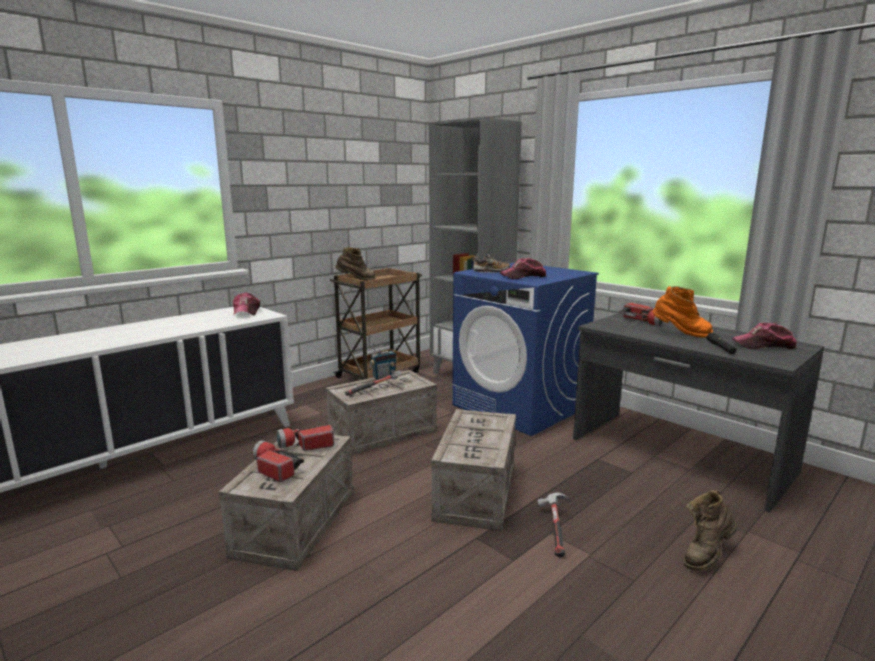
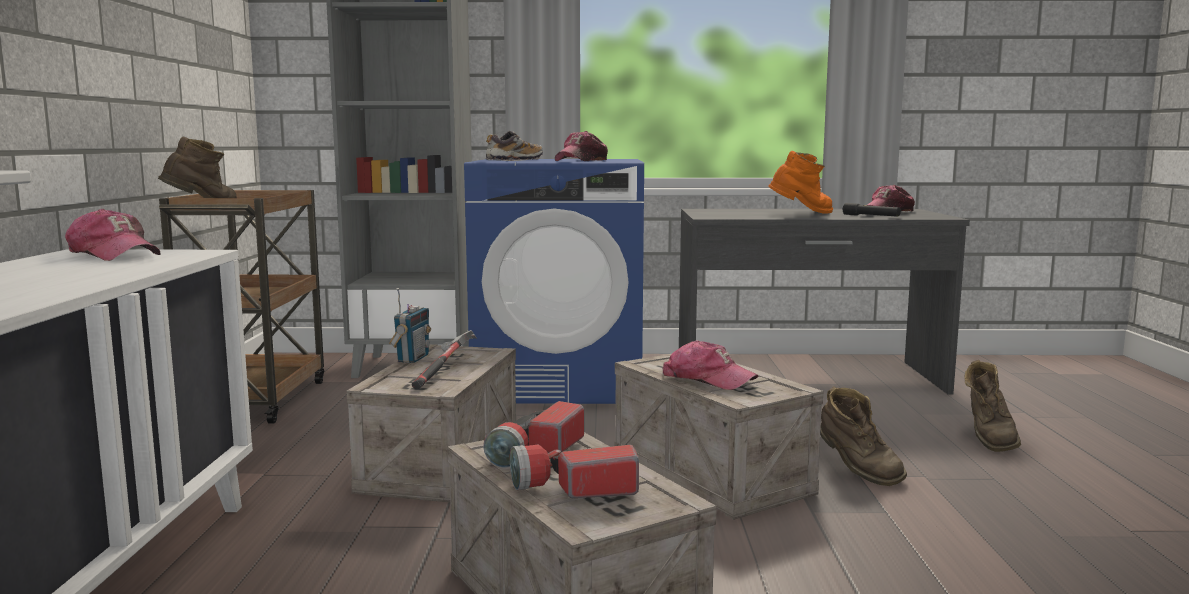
camera: 45 degrees left, 5 degrees down
(467, 436) = (707, 379): none -> cap
(555, 530) = (857, 471): hammer -> brown boot
(642, 321) = (733, 211): flashlight -> none

